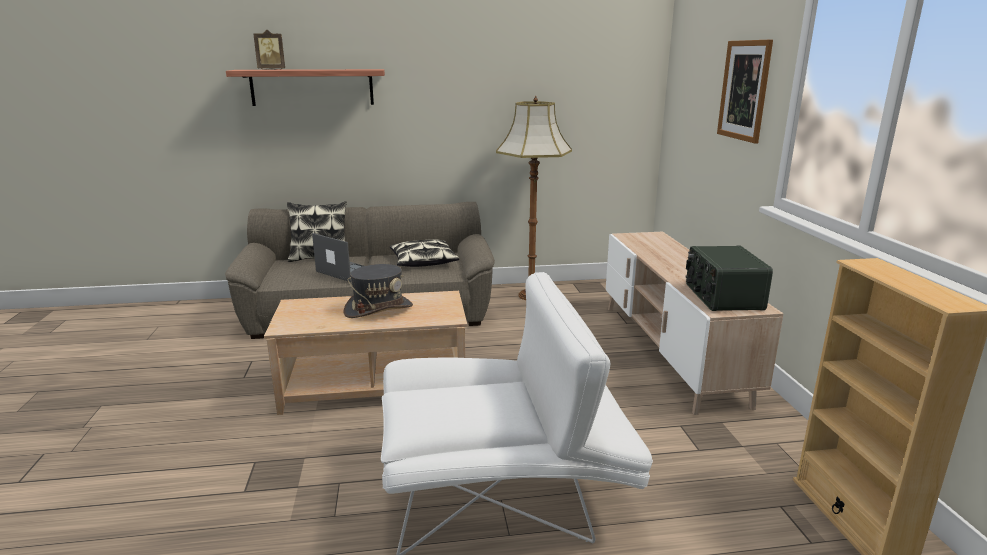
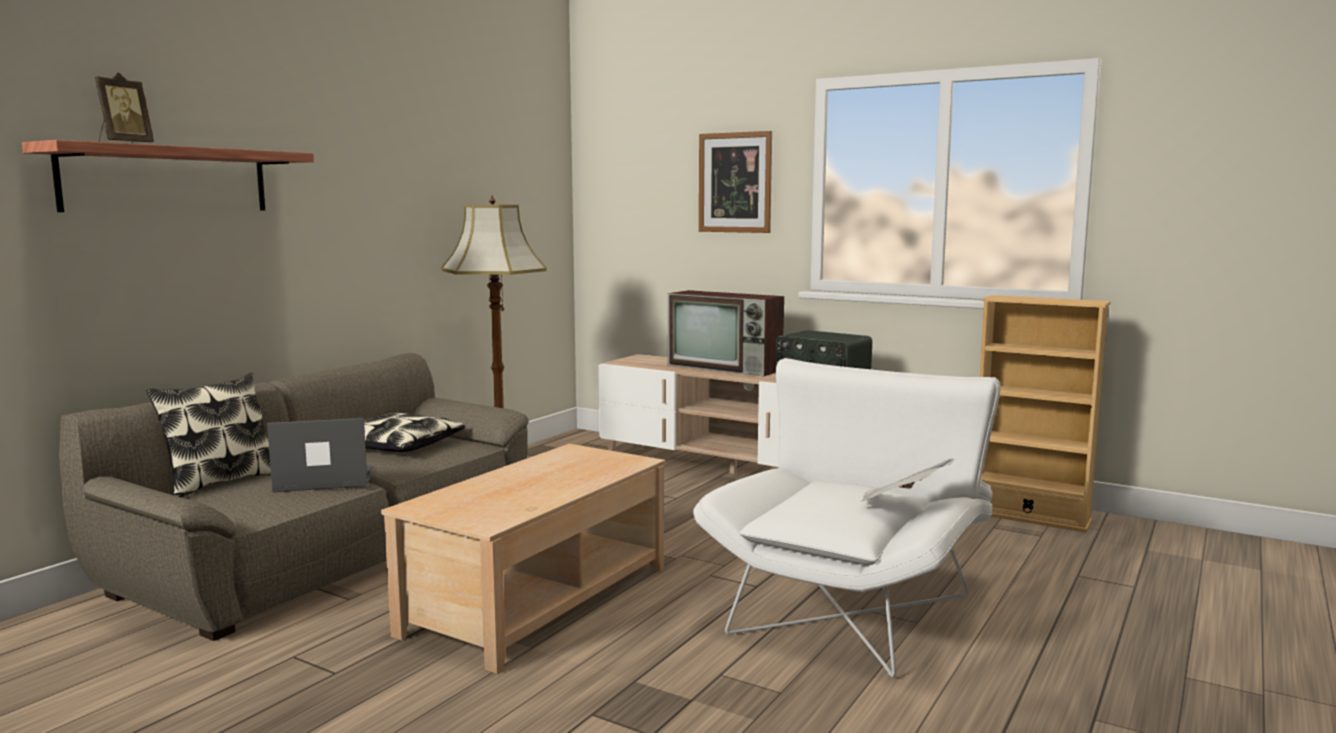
camera: 50 degrees left, 10 degrees down
(378, 309) = (541, 478): grey hat -> none
(480, 432) = (902, 505): none -> newspaper
(684, 261) = (726, 368): none -> television

